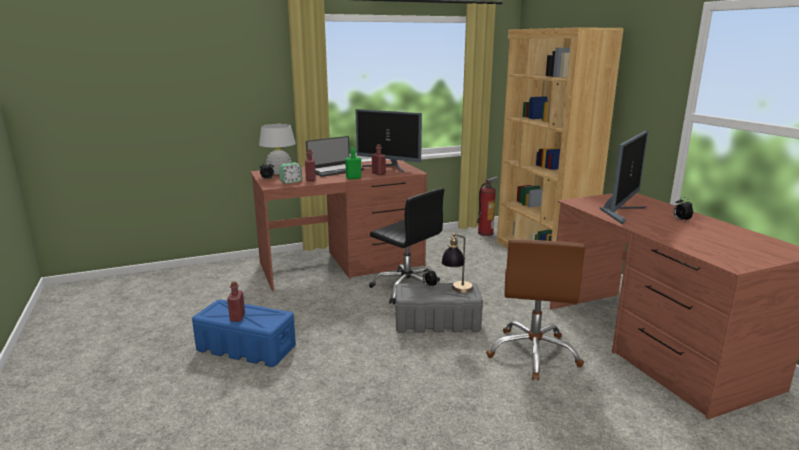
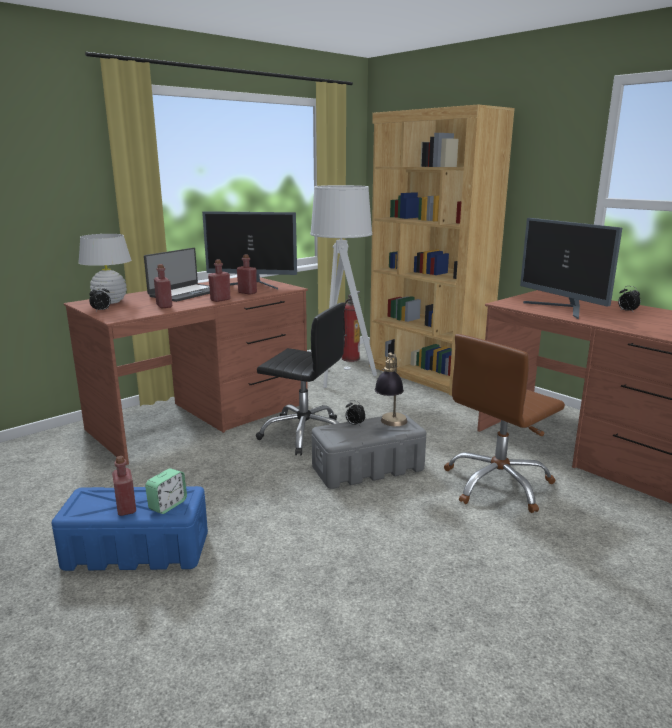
camera: 20 degrees left, 0 degrees up
(291, 182) = (139, 311): alarm clock -> alarm clock (168, 505)
(353, 178) = (220, 300): green bottle -> red bottle
(467, 247) = (341, 376): none -> grey floor lamp
(533, 353) = (498, 484): brown office chair -> brown office chair turned 60 degrees clockwise
(620, 212) = (562, 309): monitor -> monitor turned 135 degrees clockwise

